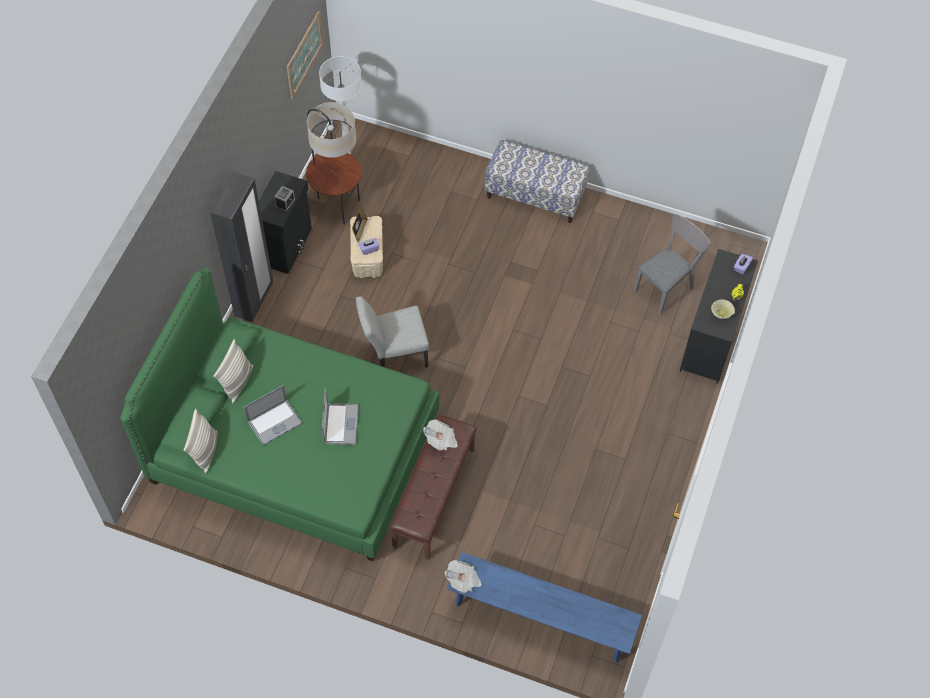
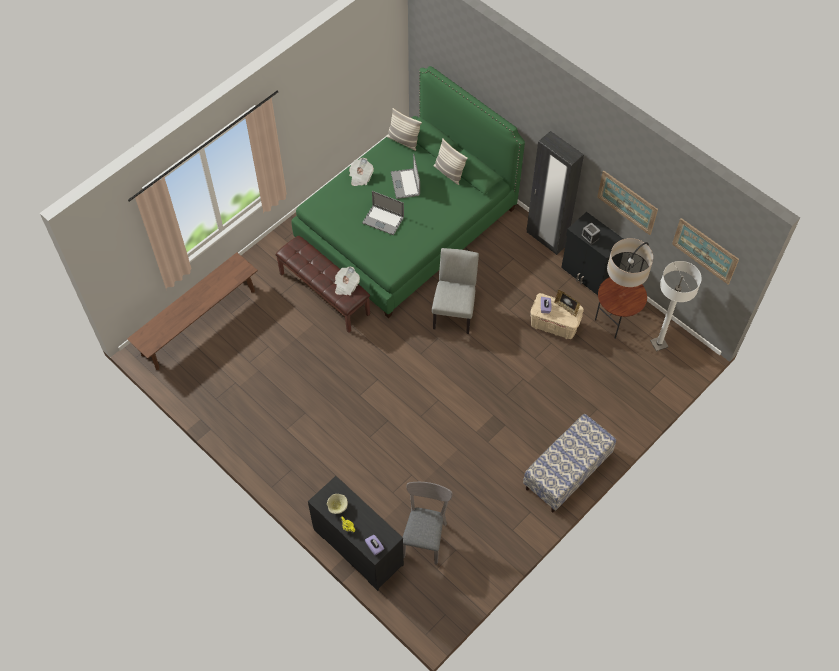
camera: 115 degrees right, 0 degrees up
(261, 141) = (627, 202): none -> picture
(463, 580) = (236, 263): newspaper -> newspaper (360, 177)
(541, 618) = (199, 322): blue bench -> brown bench
(666, 287) = (425, 536): grey chair -> grey chair turned 150 degrees counterclockwise

